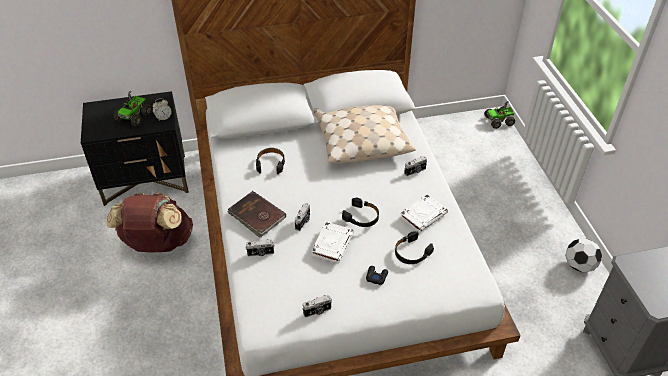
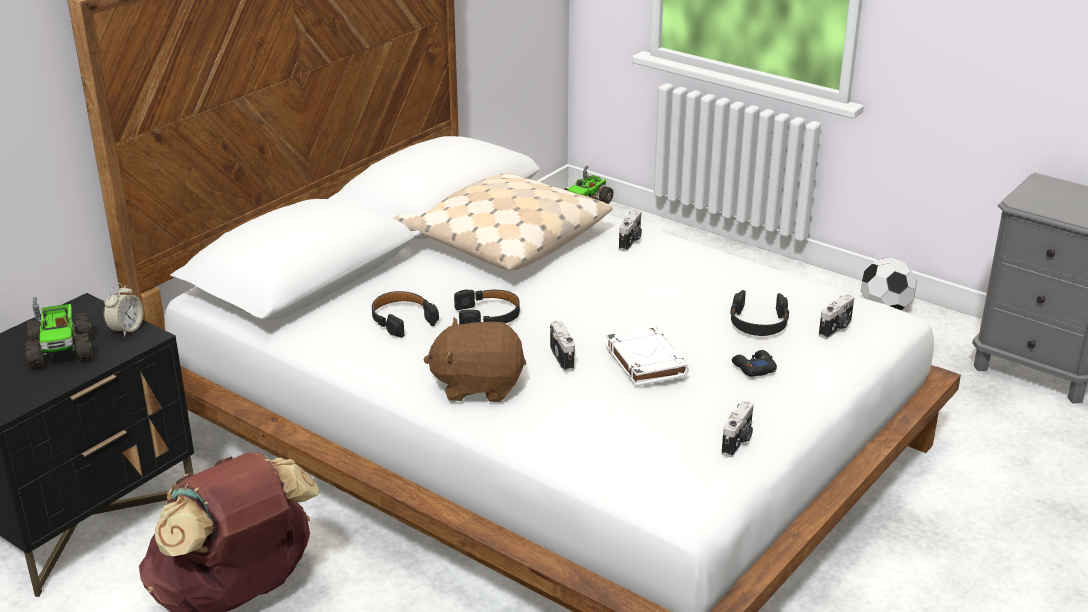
camera: 40 degrees left, 15 degrees down
(256, 216) = (478, 385): brown book -> brown plush toy
(260, 253) = (554, 423): camera -> camera (836, 329)
(361, 217) = (637, 316): black headphones -> black headphones (488, 316)
(423, 215) = (714, 279): white book -> none

